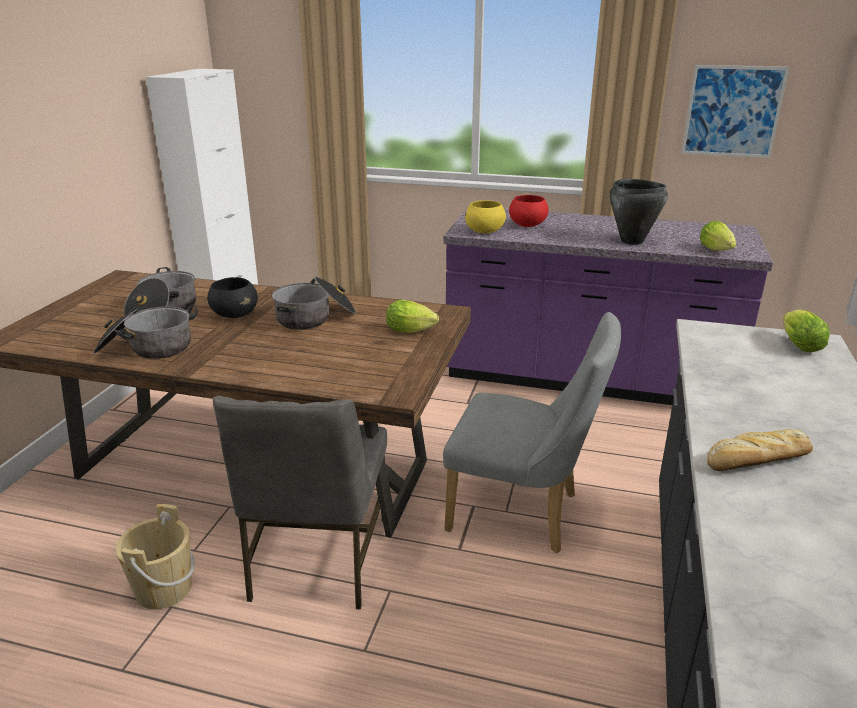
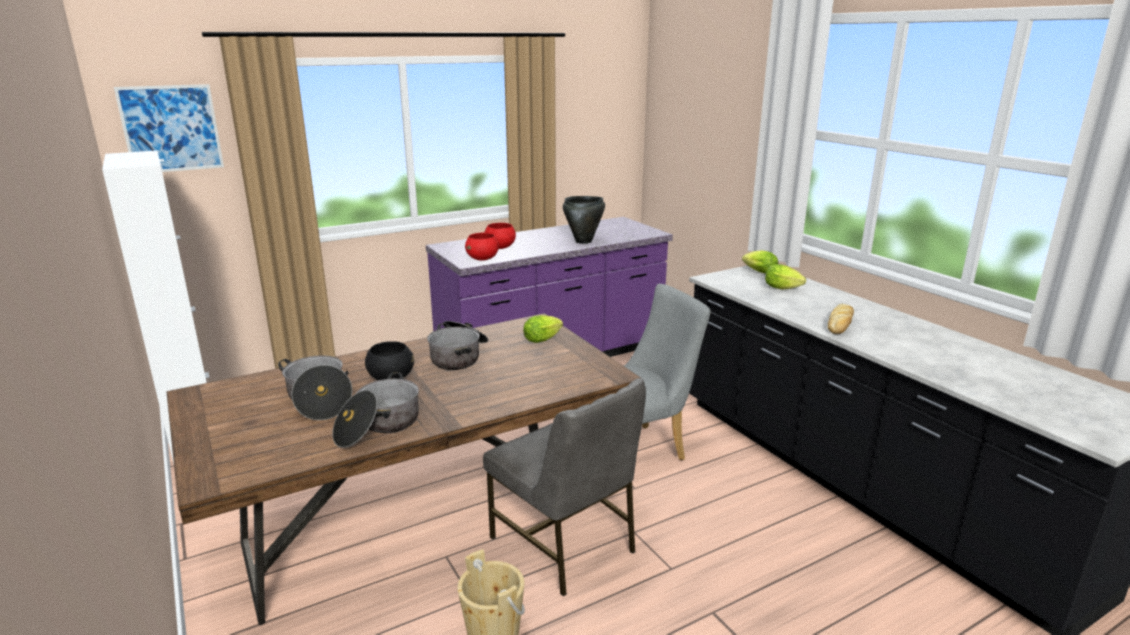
camera: 45 degrees left, 5 degrees down
(485, 232) = (483, 259): yellow bowl -> red bowl
(717, 251) = (637, 235): lettuce -> lettuce (784, 289)
(733, 111) = (590, 140): picture -> picture (171, 128)

